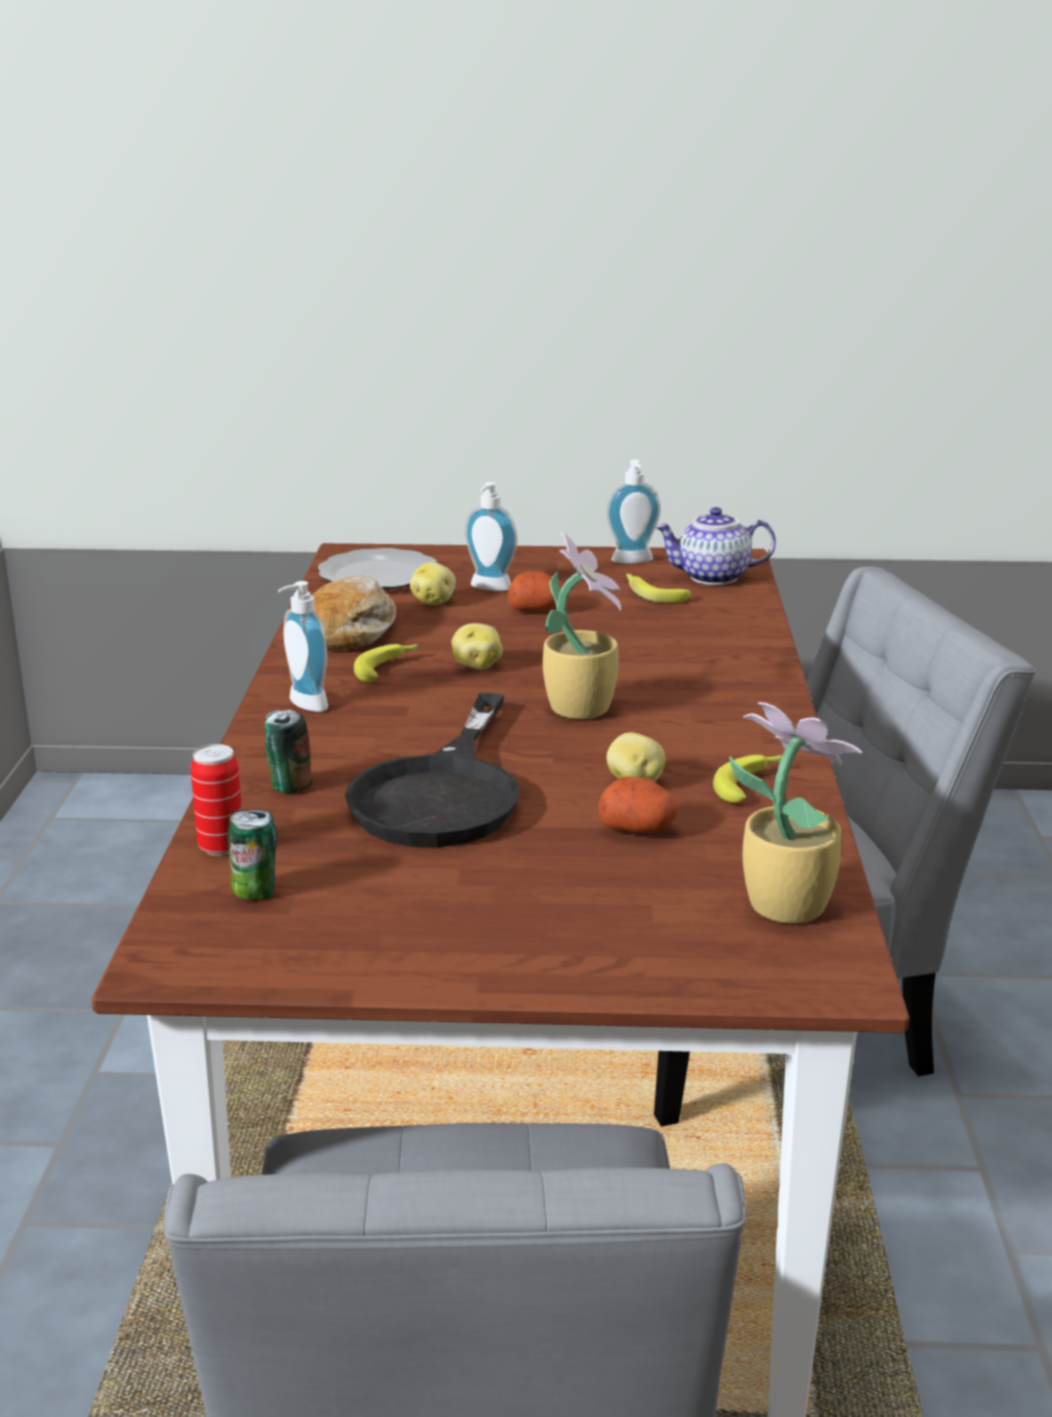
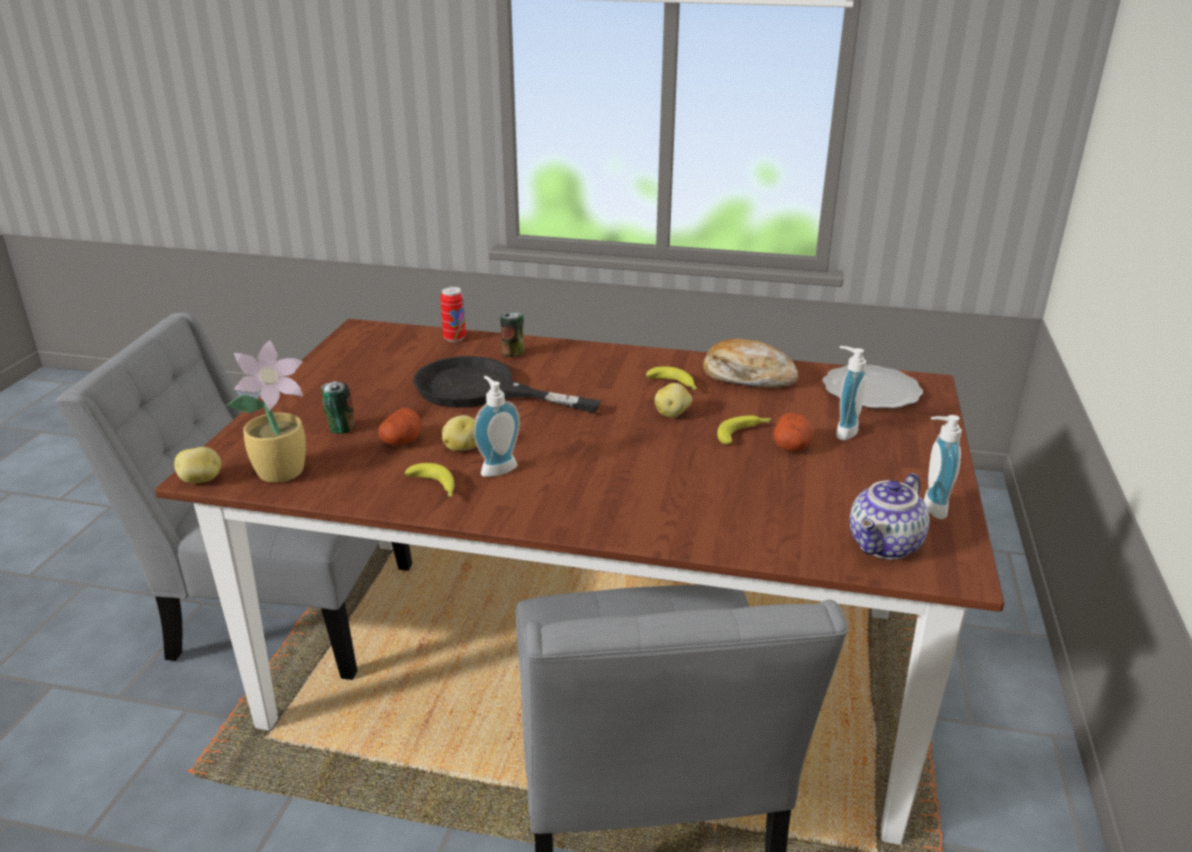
camera: 100 degrees right, 5 degrees up
(255, 892) = (405, 344): can -> can (340, 429)
(303, 705) = (621, 359): soap dispenser -> soap dispenser (496, 468)
(434, 601) = (809, 408): potato -> potato (201, 480)
(581, 707) = (586, 443): potted plant -> none
(652, 594) = (833, 505): banana -> banana (744, 434)
(712, 577) = (886, 546): teapot -> teapot turned 150 degrees counterclockwise

